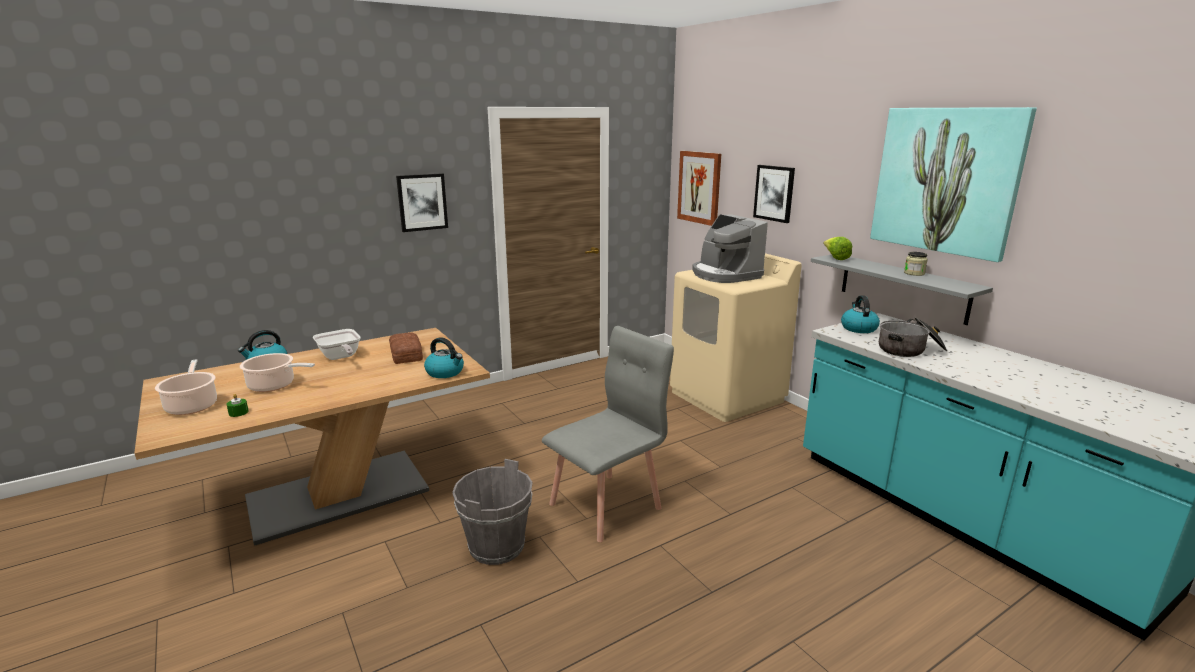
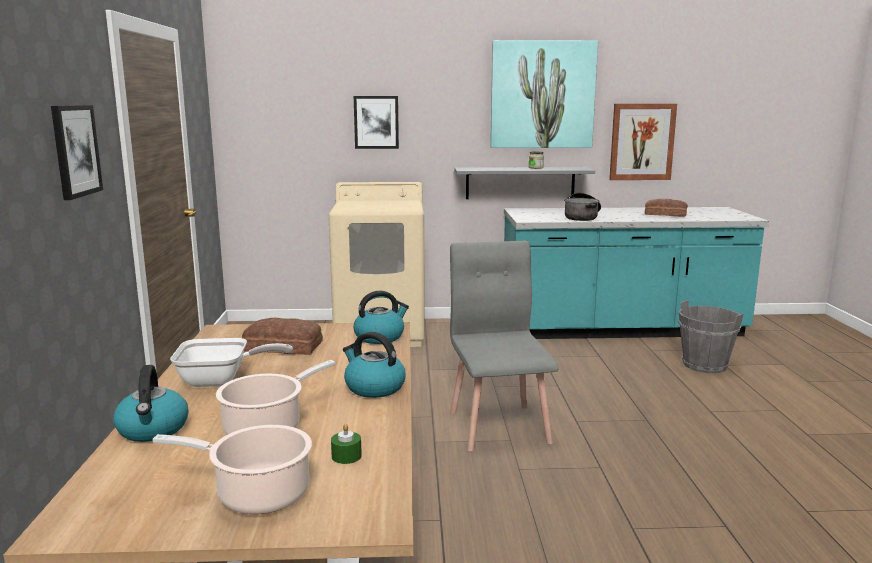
camera: 60 degrees left, 5 degrees down
(496, 546) = (517, 495): grey bucket -> grey bucket (704, 365)
(699, 187) = (266, 127): picture -> picture (642, 142)
(724, 275) = (372, 205): coffee machine -> none
(835, 258) = (468, 168): lettuce -> none
(858, 328) = (528, 216): kettle -> kettle (373, 387)
(1050, 388) = (665, 214): none -> bread

